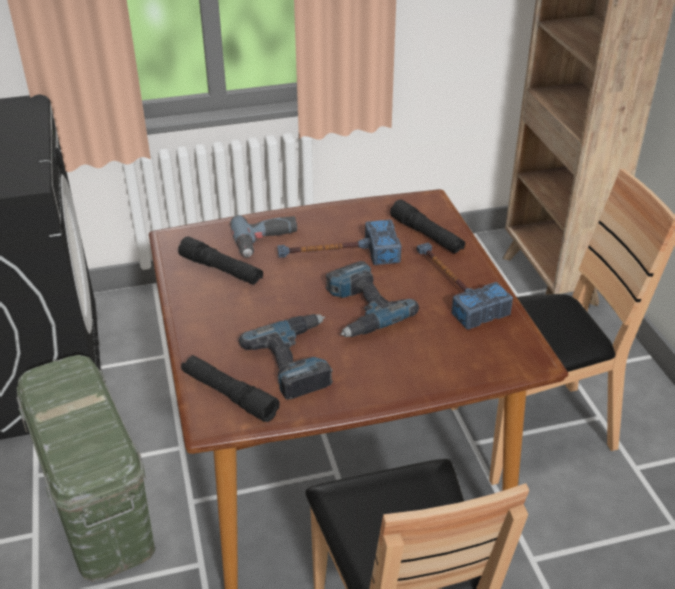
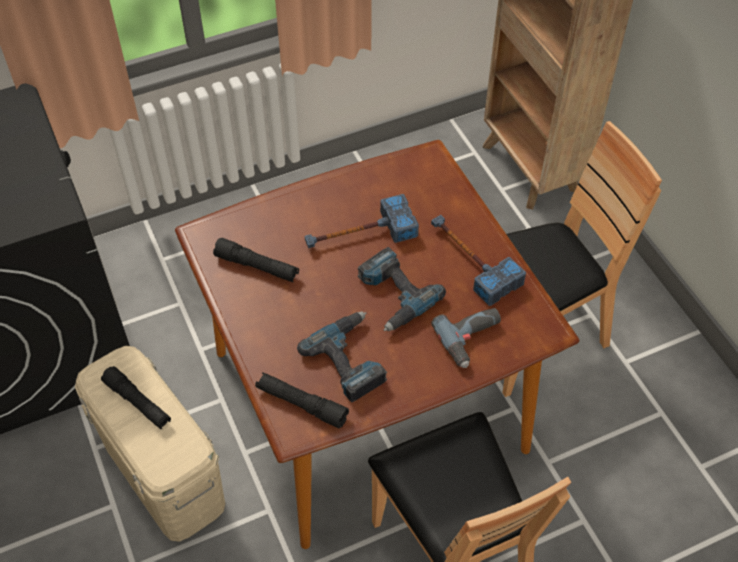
camera: 10 degrees left, 15 degrees up
(97, 509) = (162, 472): green storage box -> beige storage box
(266, 241) = (290, 227): power drill -> power drill (472, 339)
(426, 235) = (435, 201): black flashlight -> black flashlight (138, 403)

